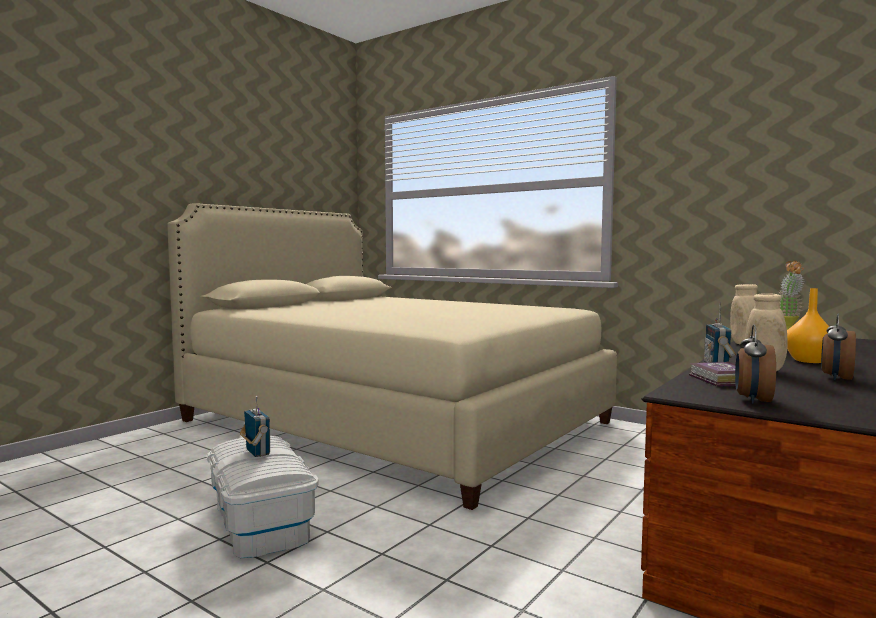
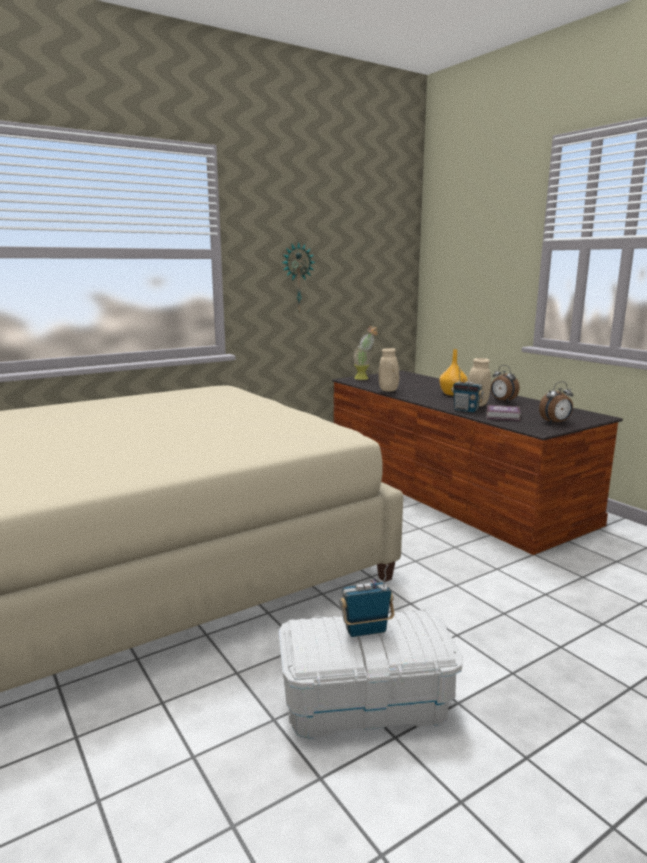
camera: 70 degrees left, 10 degrees up
(708, 201) = (297, 278): none -> wall clock
(752, 400) = (555, 422): alarm clock -> alarm clock turned 60 degrees counterclockwise

